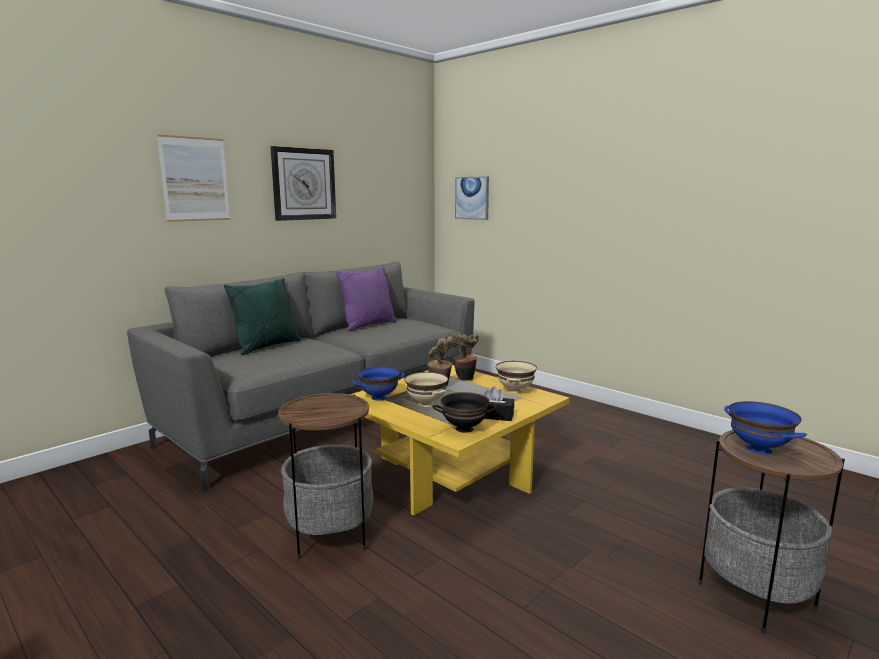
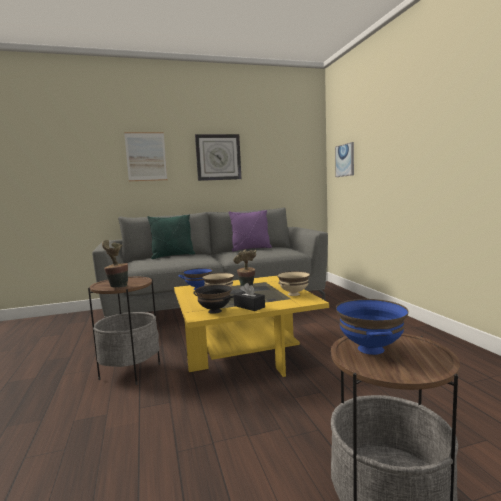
camera: 30 degrees right, 5 degrees down
(464, 379) = (270, 284): potted plant -> potted plant (117, 287)

